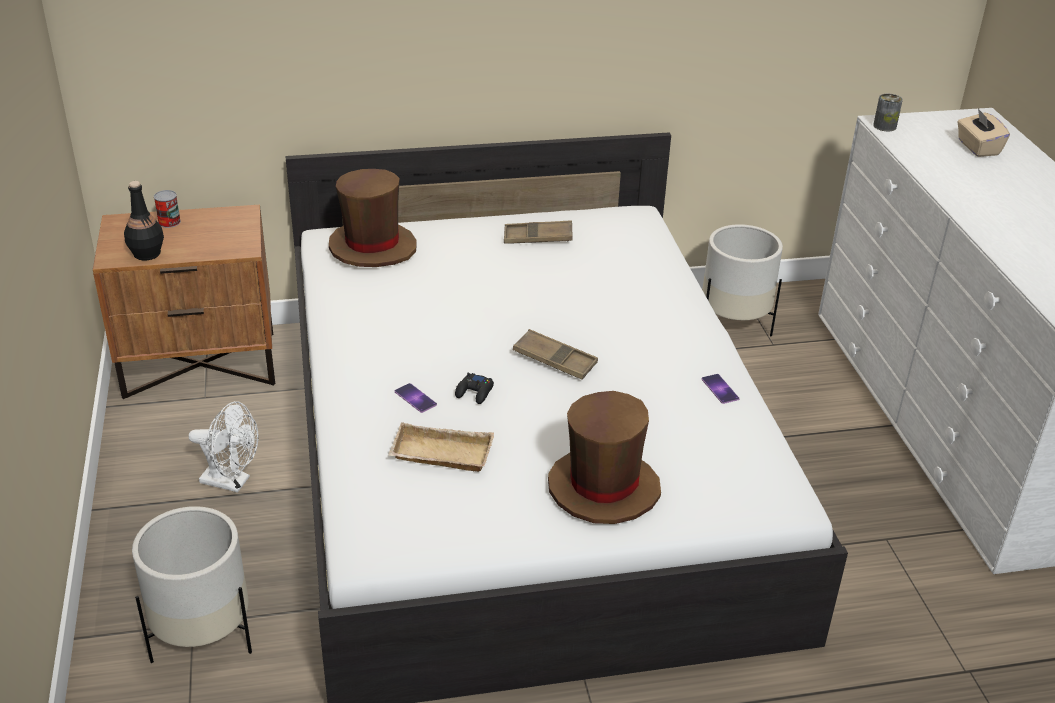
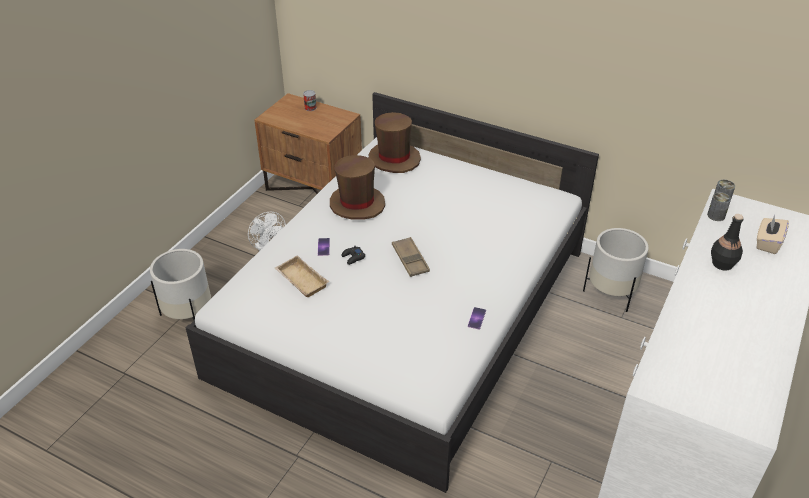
camera: 40 degrees right, 5 degrees up
(146, 254) = (283, 120): black bottle -> black bottle (722, 264)
(538, 237) = (486, 188): brown tray -> none
(603, 488) = (352, 336): brown hat -> brown hat (357, 204)
(899, 140) = (716, 215): none -> can

